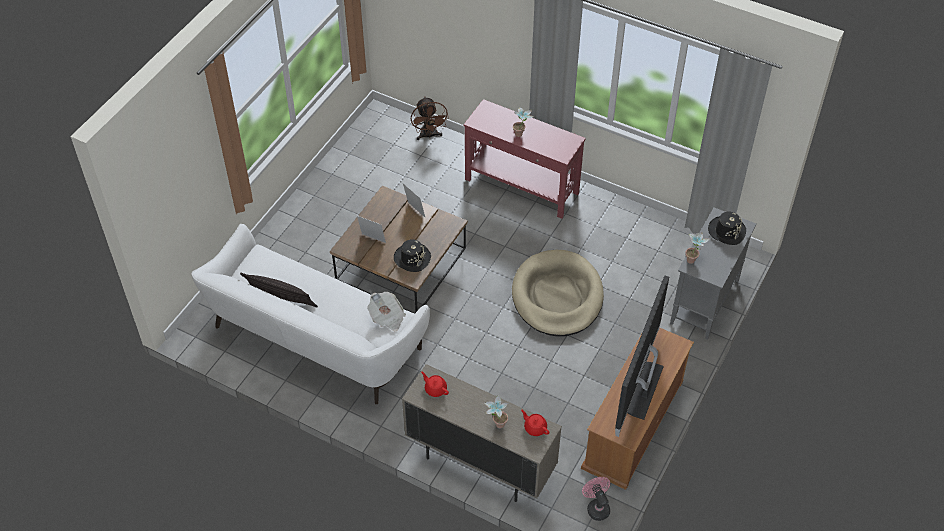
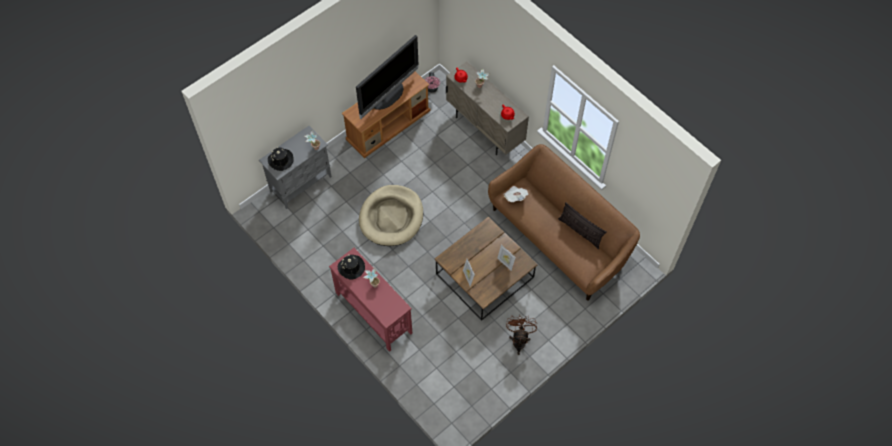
camera: 160 degrees left, 10 degrees up
(314, 338) = (559, 237): white sofa -> brown sofa
(412, 258) = (483, 240): black hat -> black hat (351, 267)
(429, 136) = (422, 386): brown fan -> brown fan (519, 340)

